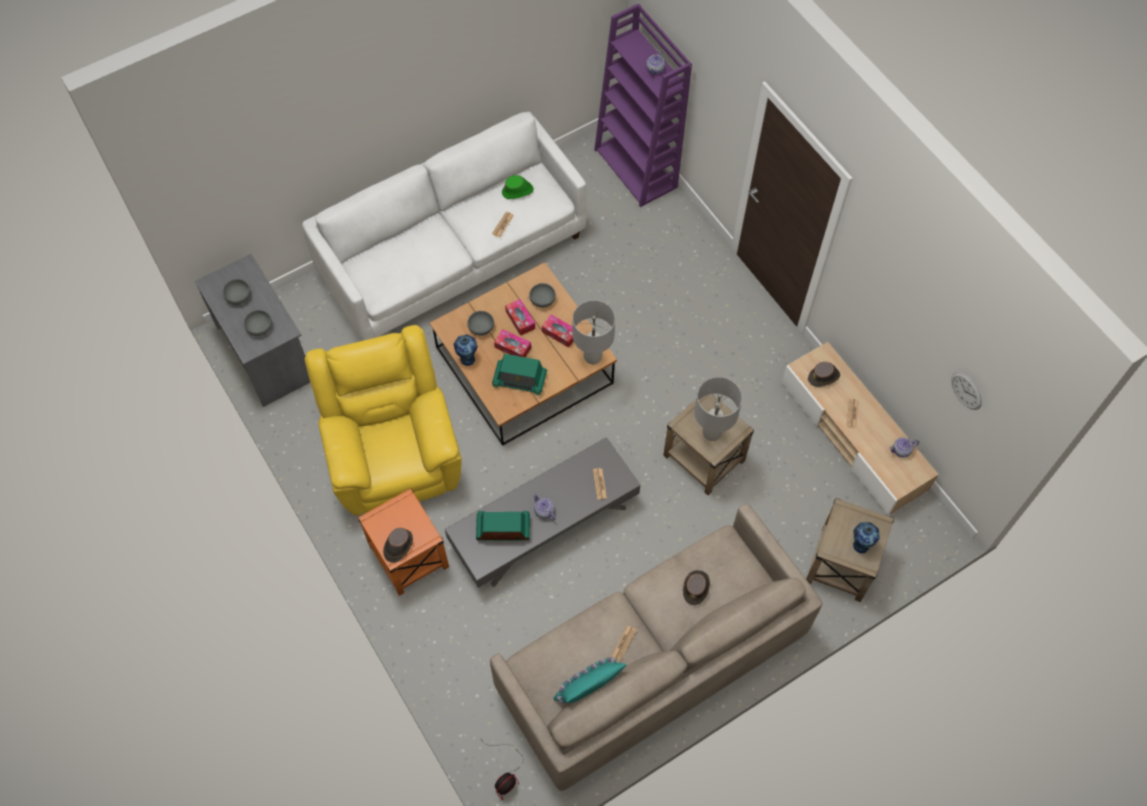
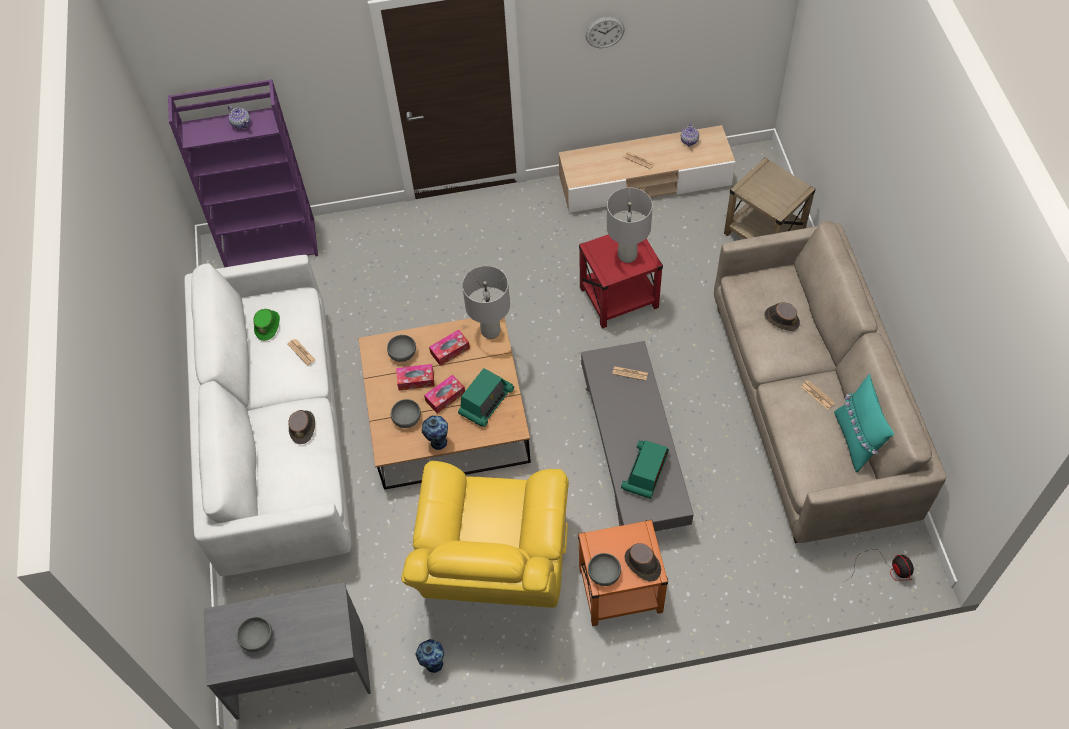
camera: 65 degrees left, 5 degrees down
(259, 328) = (313, 625): grey bowl -> grey bowl (604, 574)
(393, 454) = (494, 569): yellow armchair -> yellow armchair turned 90 degrees counterclockwise
(544, 511) = (640, 430): teapot -> none
(704, 458) = (619, 297): beige side table -> red side table
(824, 377) = (593, 167): brown hat -> brown hat (303, 427)
(860, 545) = (781, 188): vase -> vase (433, 664)
(966, 390) = (715, 24): wall clock -> wall clock (605, 32)

